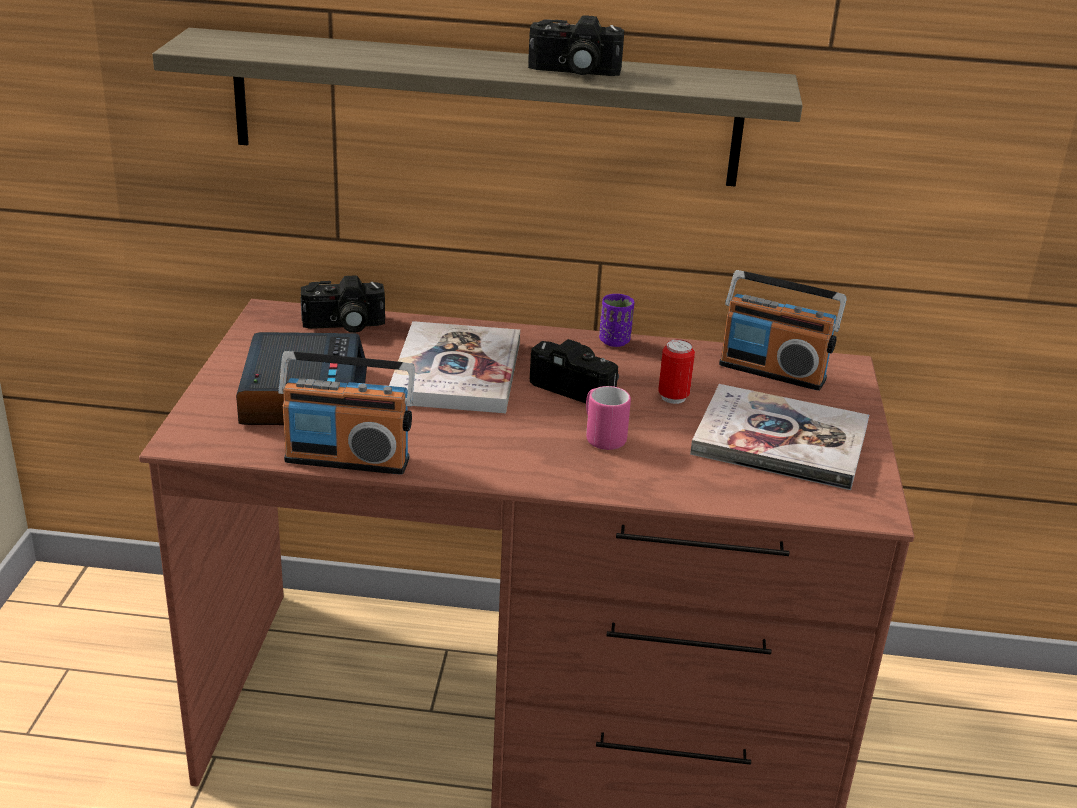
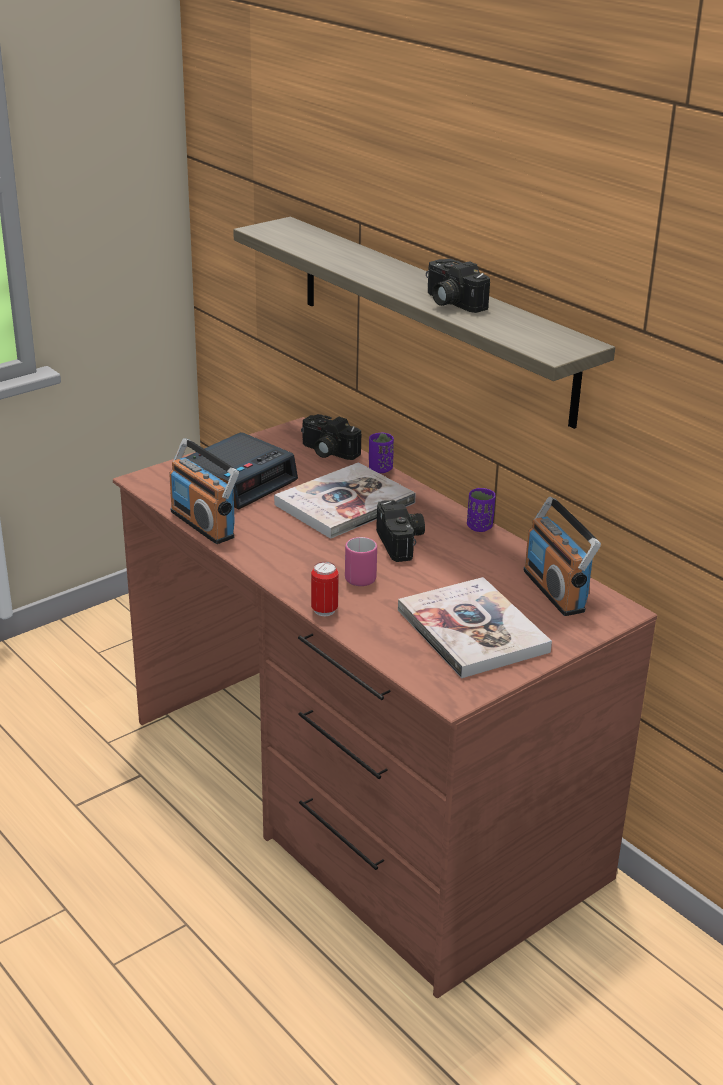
camera: 45 degrees right, 0 degrees up
(428, 322) = (380, 469): none -> purple cup
(673, 397) = (452, 575): can -> can (324, 610)

